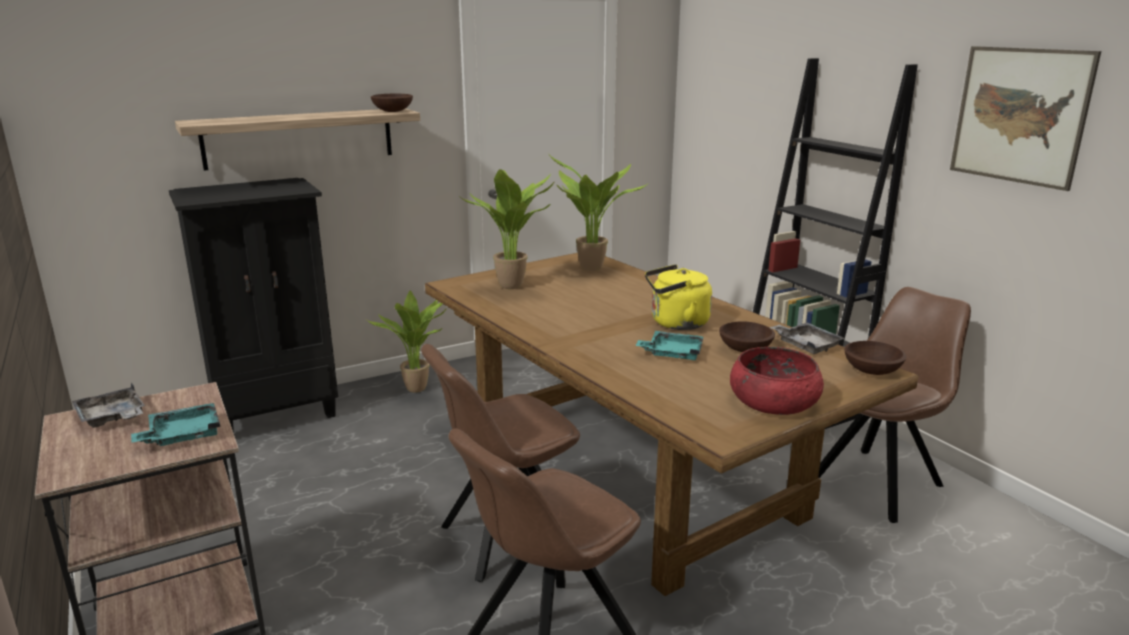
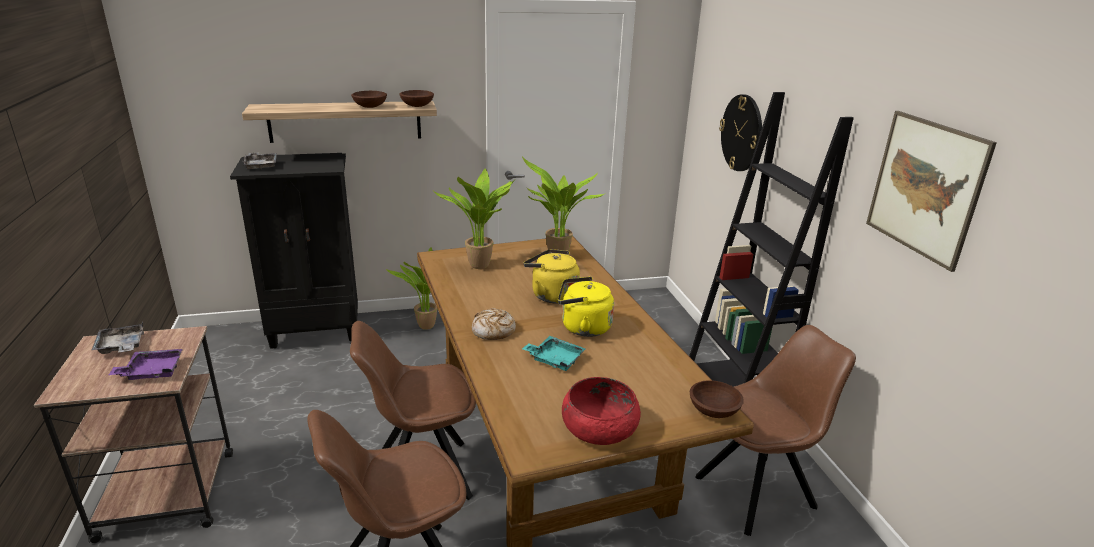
camera: 15 degrees right, 5 degrees up
(182, 435) = (152, 372): turquoise tray -> purple tray
(581, 339) = (493, 330): none -> bread
(616, 301) = (551, 295): none -> yellow kettle
(746, 349) = (620, 366): brown bowl -> brown bowl (370, 106)
(760, 115) = (742, 133): none -> wall clock
(806, 345) = (676, 371): grey tray -> grey tray (261, 166)

